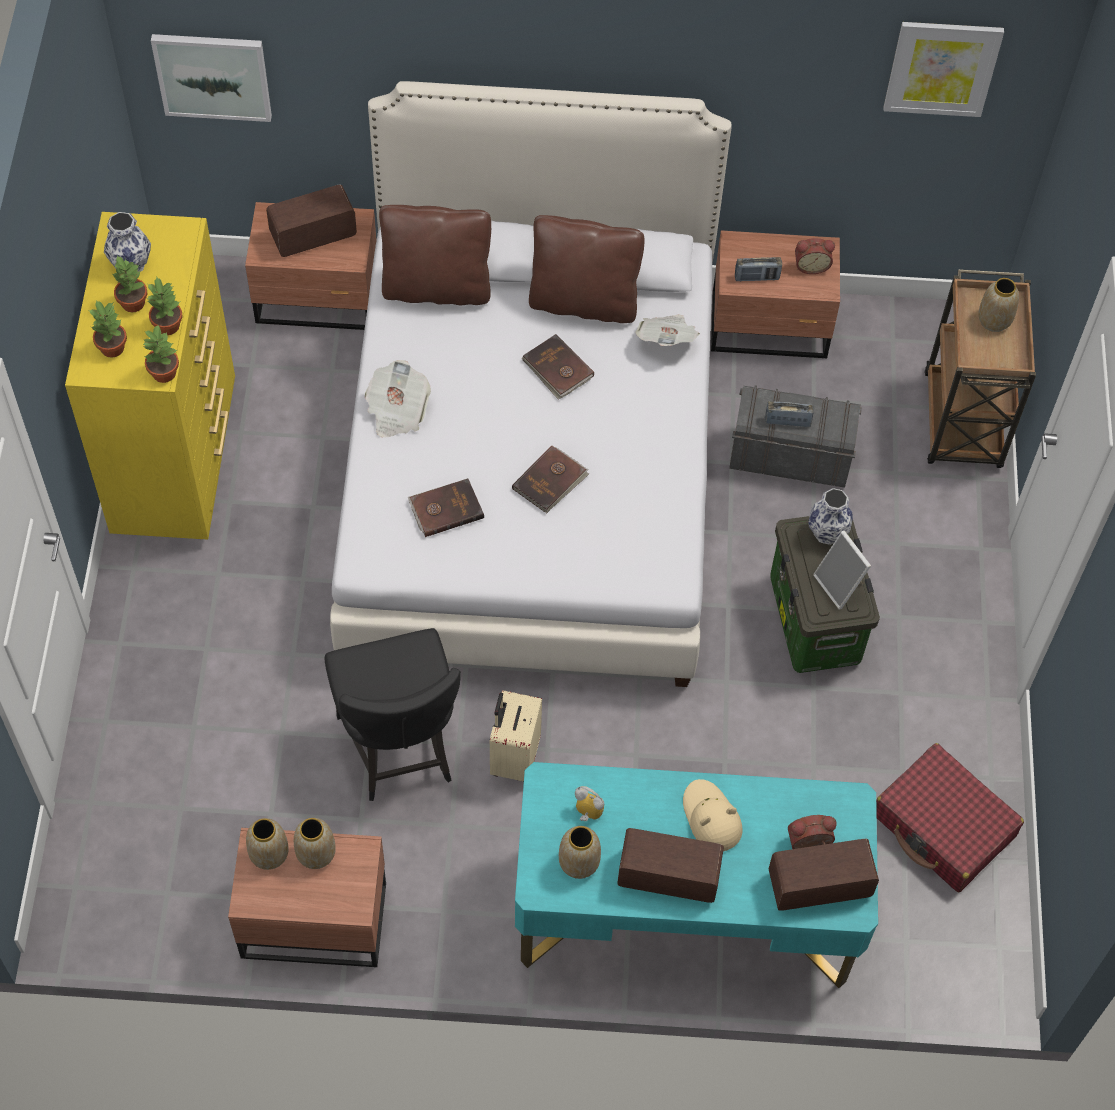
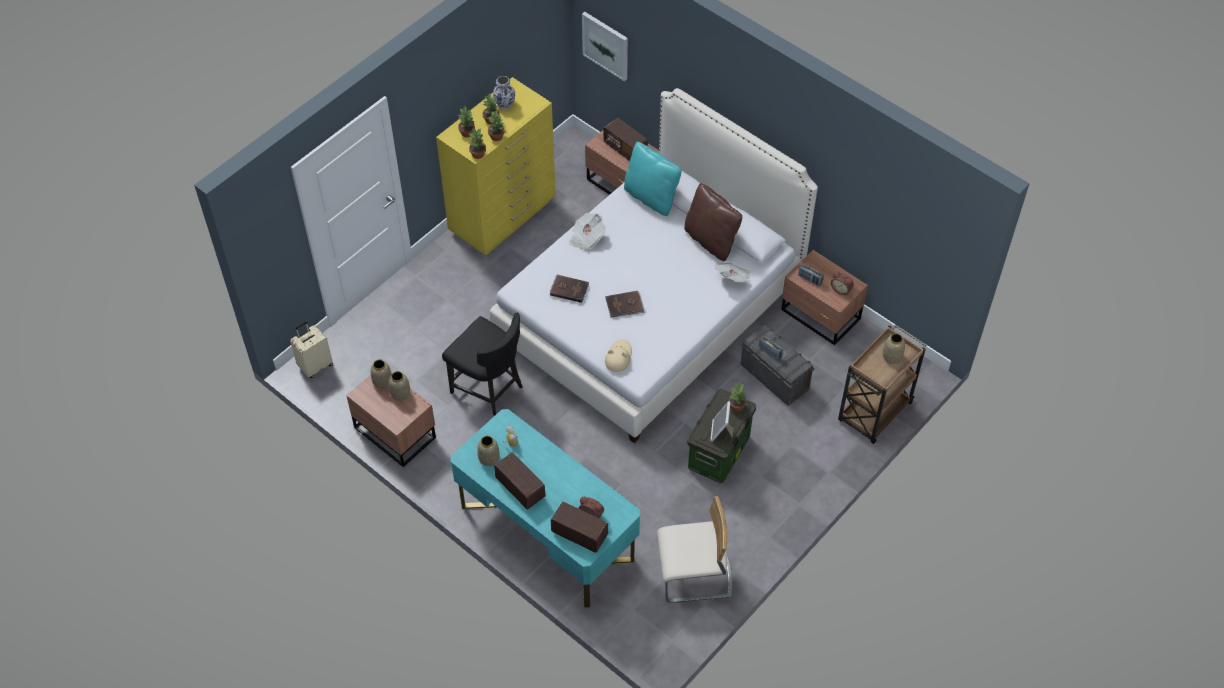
camera: 40 degrees right, 5 degrees down
(313, 235) = (625, 148): radio -> radio turned 150 degrees counterclockwise
(398, 749) = (489, 389): black chair -> black chair turned 75 degrees counterclockwise
(436, 288) = (651, 197): brown pillow -> turquoise pillow
(513, 757) = (533, 423): beige suitcase -> beige suitcase (315, 365)
(557, 369) = (672, 261): brown book -> none
(711, 818) = (559, 478): beige hat -> beige hat (618, 357)
(826, 532) = (736, 406): vase -> potted plant
(942, 68) = (920, 210): picture -> none
(943, 826) = (695, 575): red suitcase -> beige chair

